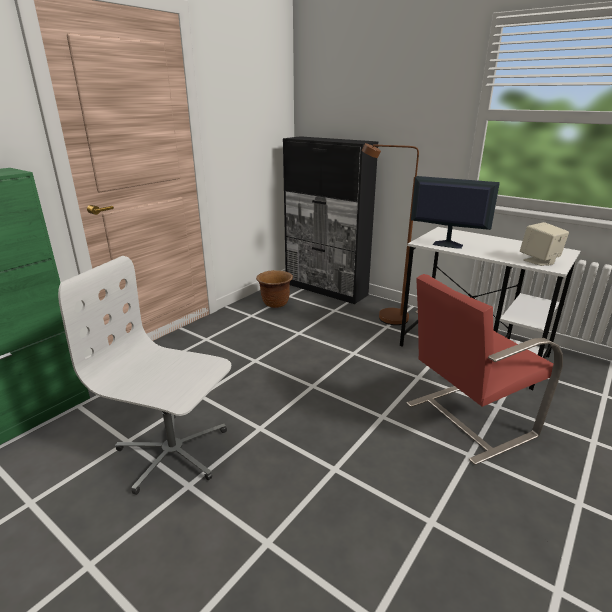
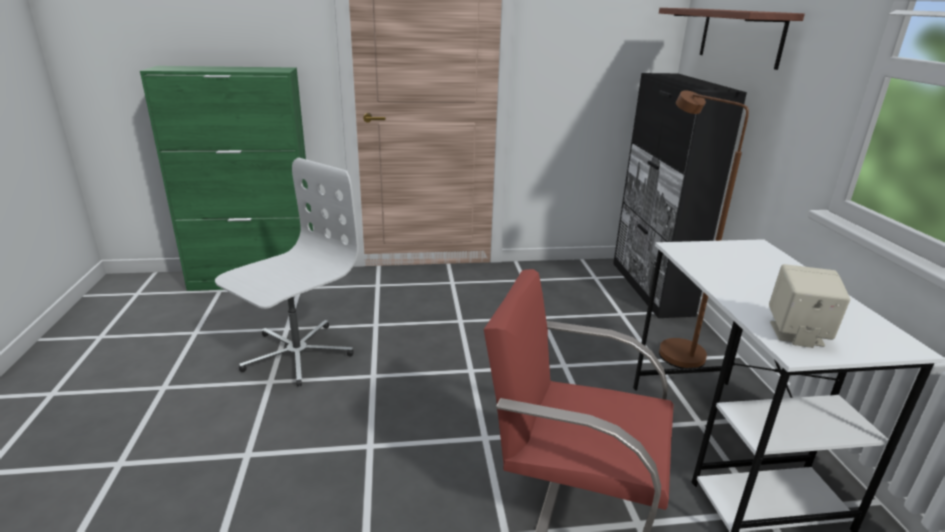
camera: 45 degrees right, 0 degrees up
(173, 453) = (296, 354): white office chair -> white office chair turned 60 degrees clockwise
(275, 303) = (567, 279): brown planter -> none
(357, 106) = (740, 36): none -> shelf
(446, 244) = (706, 262): monitor -> none

